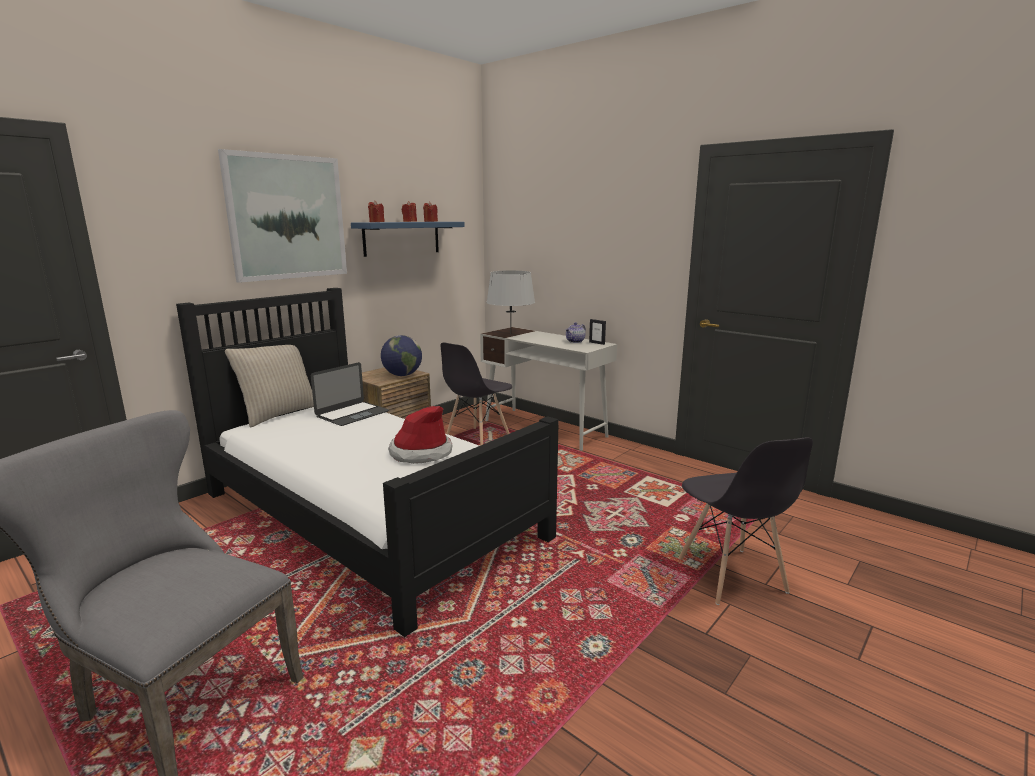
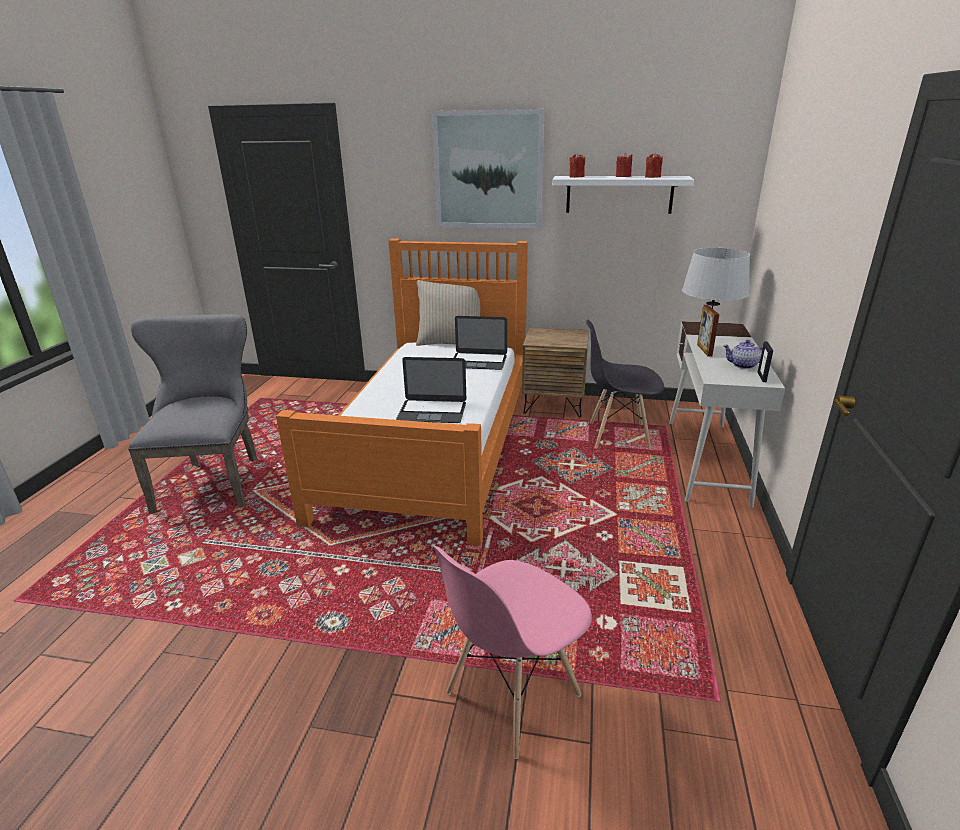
camera: 60 degrees right, 10 degrees up
(368, 514) = (433, 446): black bed -> orange bed
(402, 238) = (619, 194): blue shelf -> white shelf
(402, 375) = (562, 341): globe -> none
(421, 453) = (432, 411): hat -> laptop
(539, 341) = (704, 350): none -> picture frame
(731, 576) = (512, 695): grey chair -> pink chair

